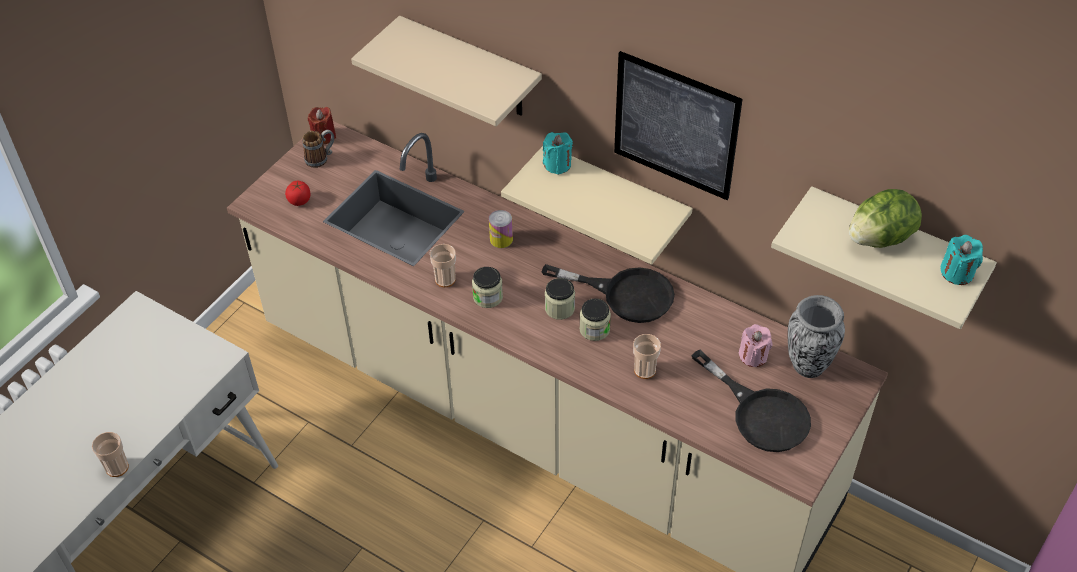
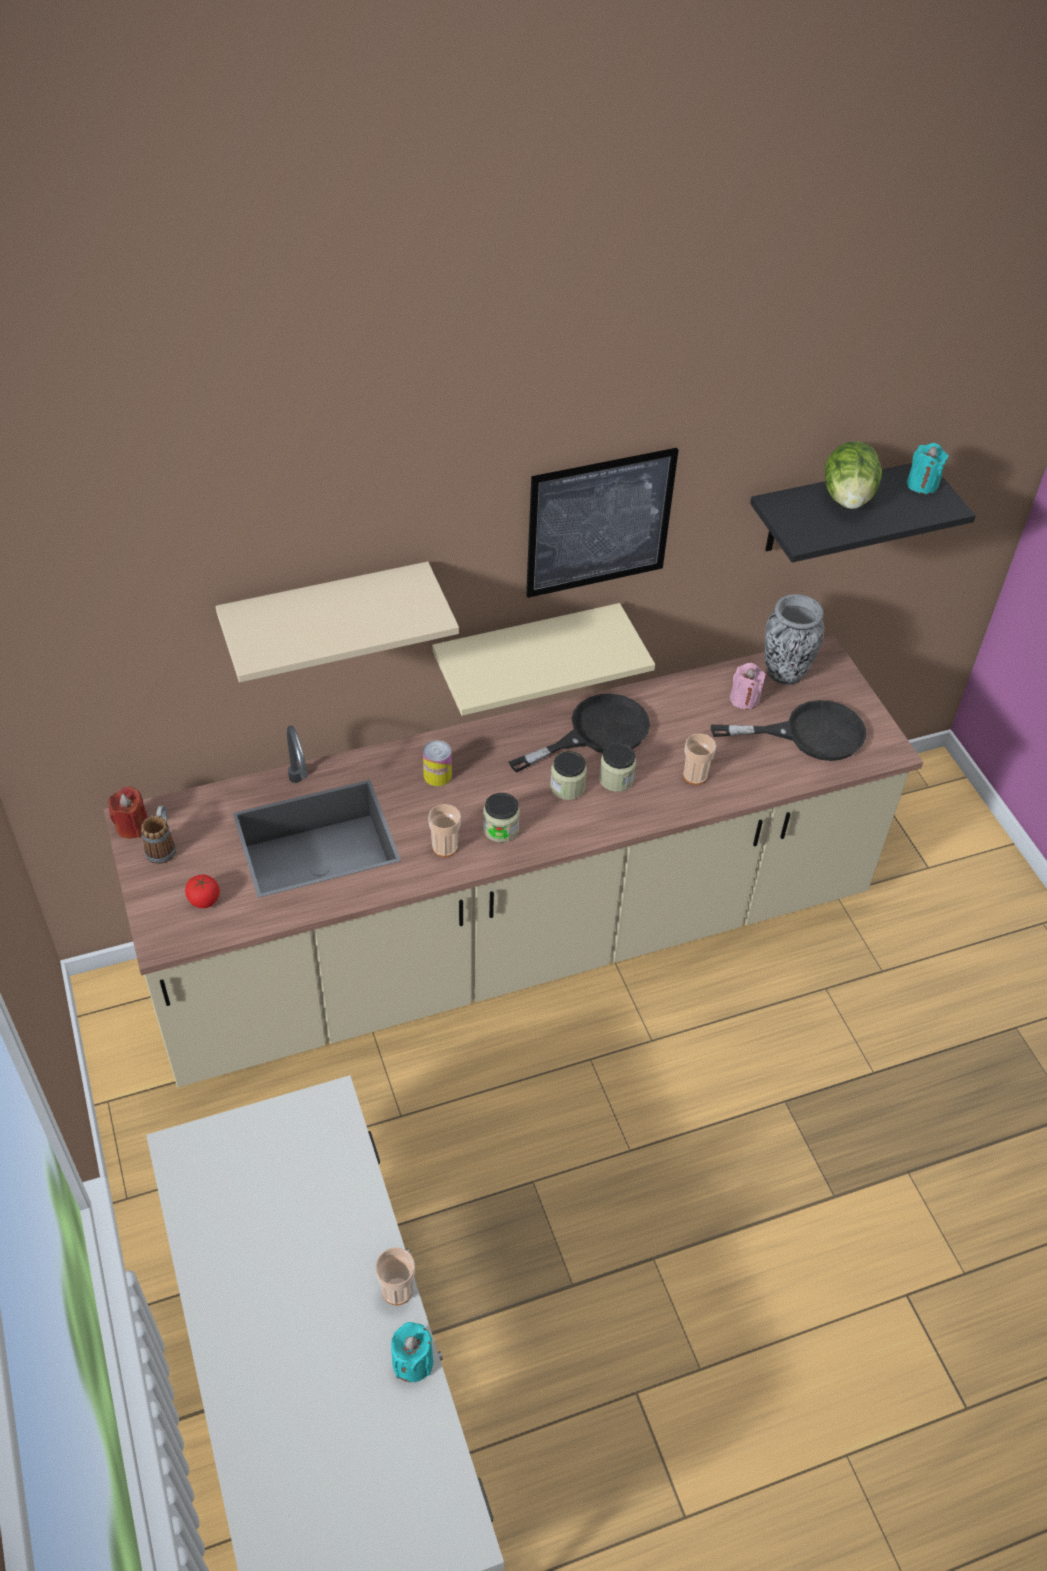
camera: 55 degrees left, 0 degrees up
(557, 165) = (471, 651): turquoise candle -> turquoise candle (412, 1361)
(894, 247) = (834, 507): beige shelf -> black shelf

